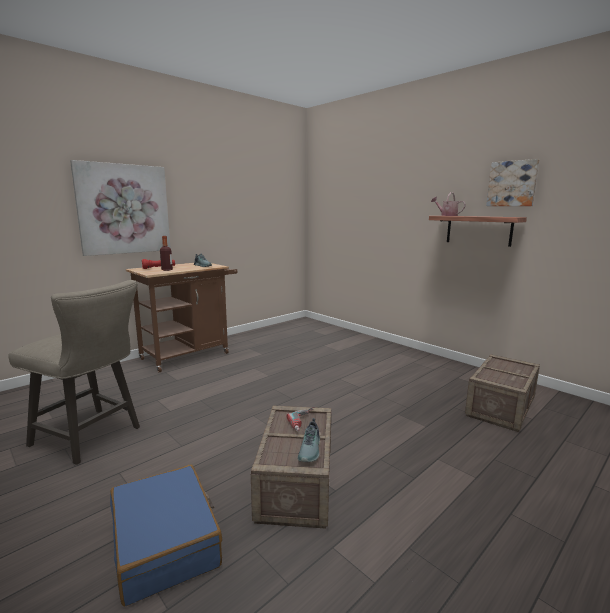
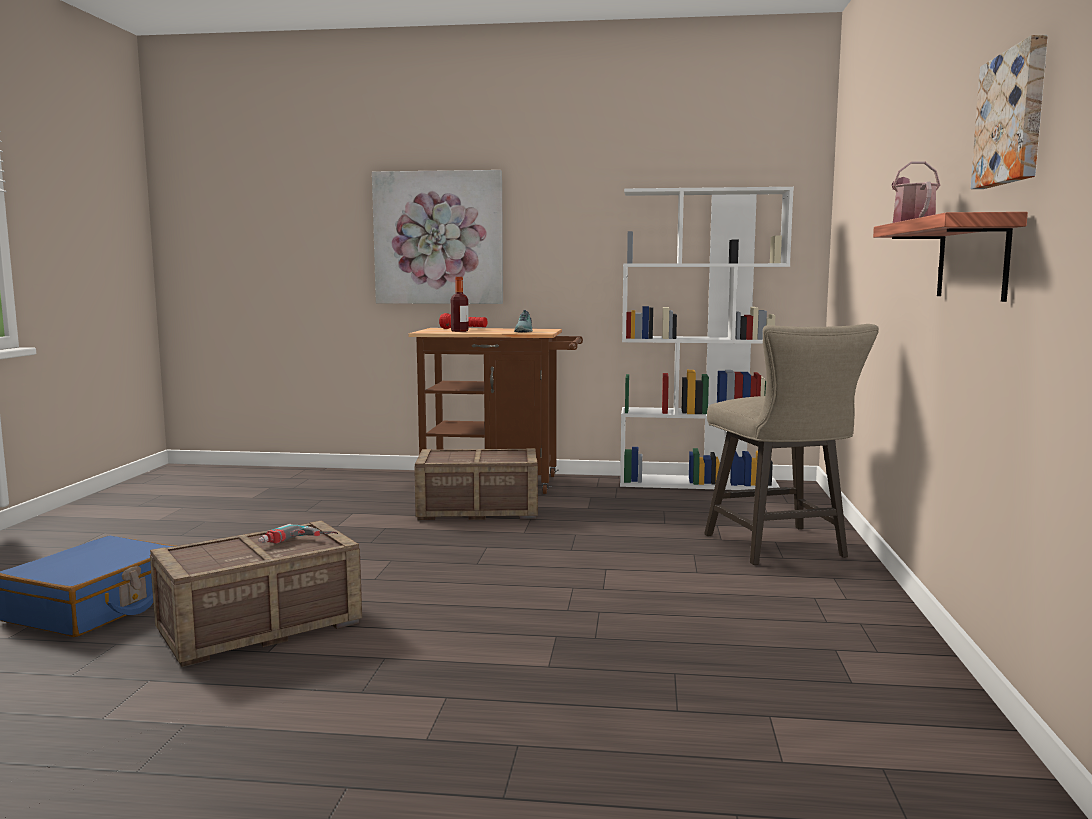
camera: 50 degrees right, 5 degrees down
(92, 437) = (237, 521): beige stool -> beige stool (781, 548)
(272, 328) = (698, 483): none -> white bookcase
(311, 450) = (225, 559): shoe -> none
(500, 406) = (773, 716): crate -> crate (479, 510)

